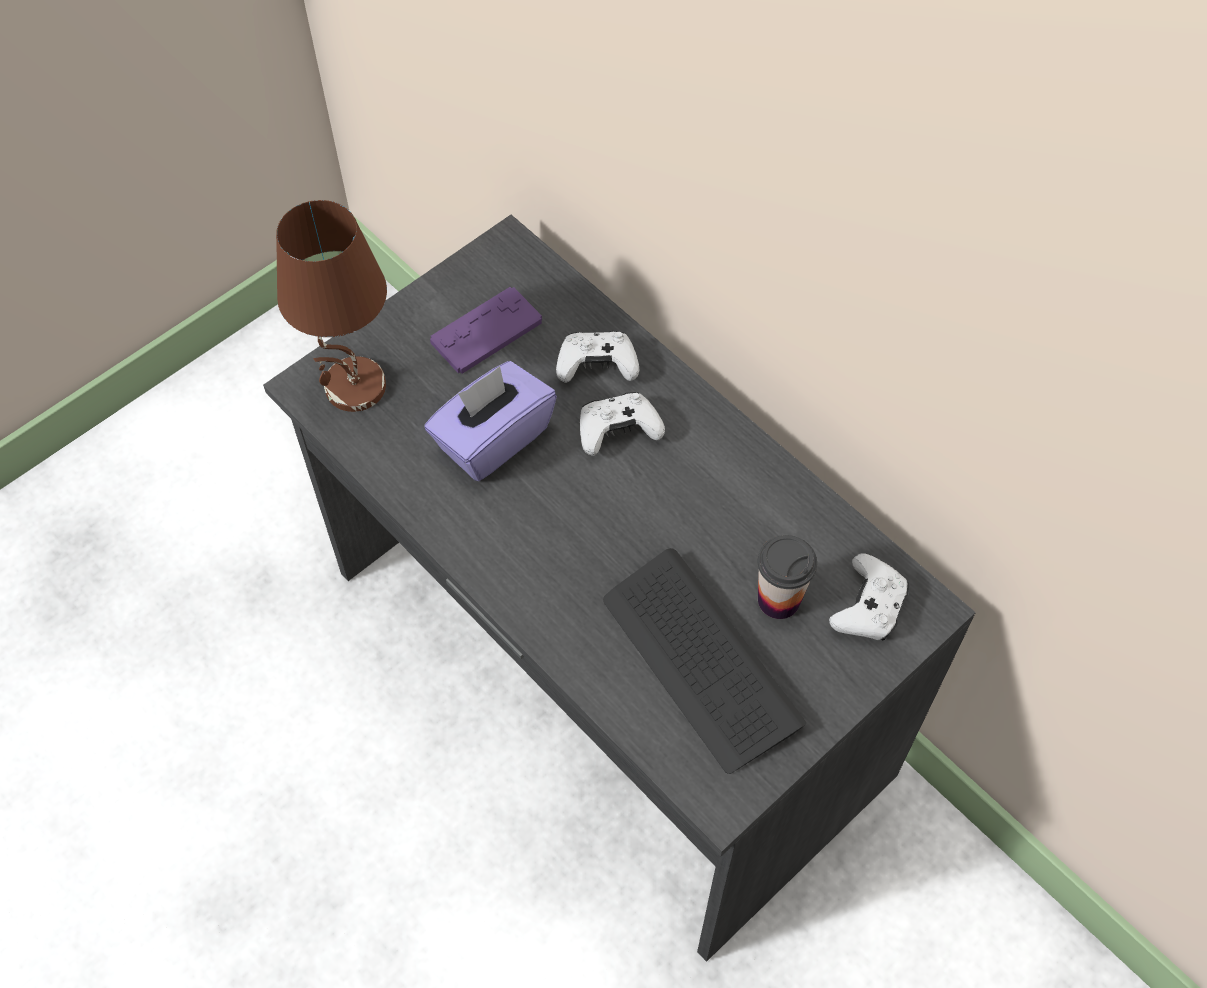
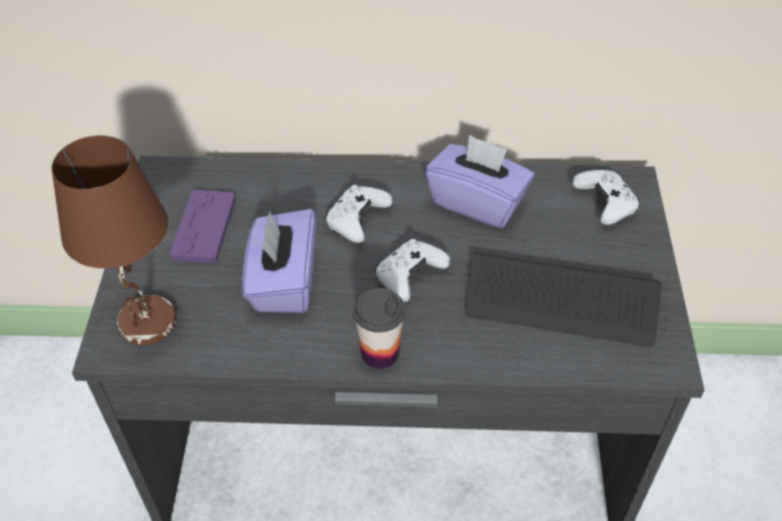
camera: 45 degrees left, 10 degrees down
(597, 365) = (300, 196): white game controller -> white game controller (409, 276)
(747, 502) = (477, 202): none -> purple tissue box
(778, 600) = (558, 236): cup -> cup (380, 353)

